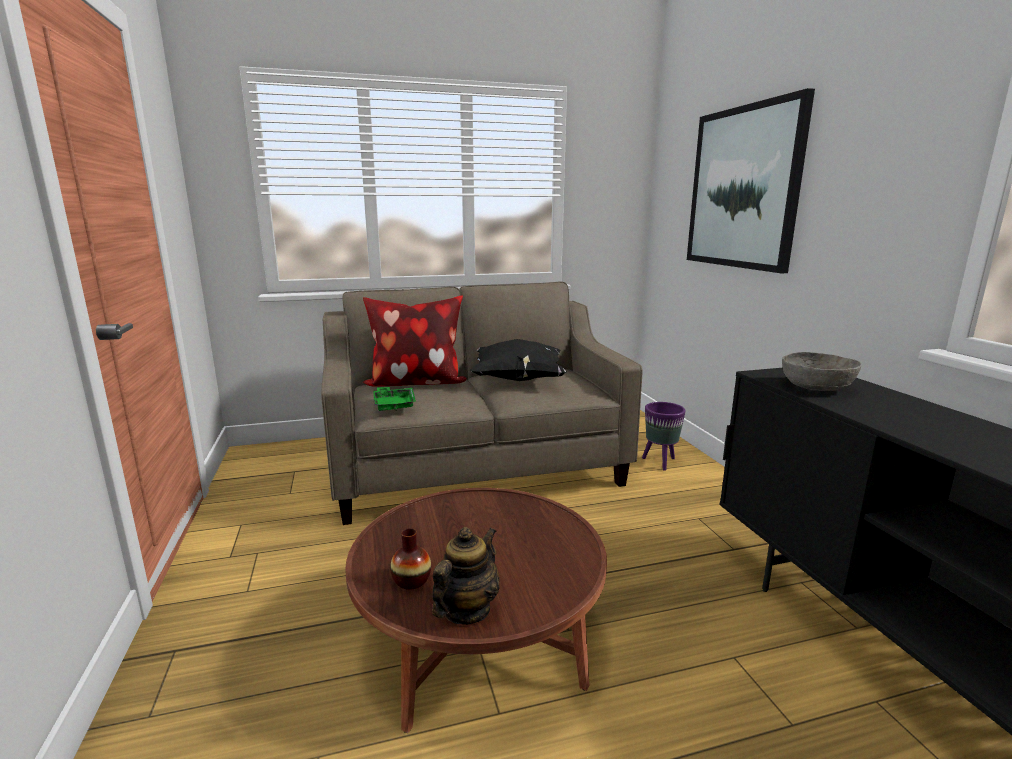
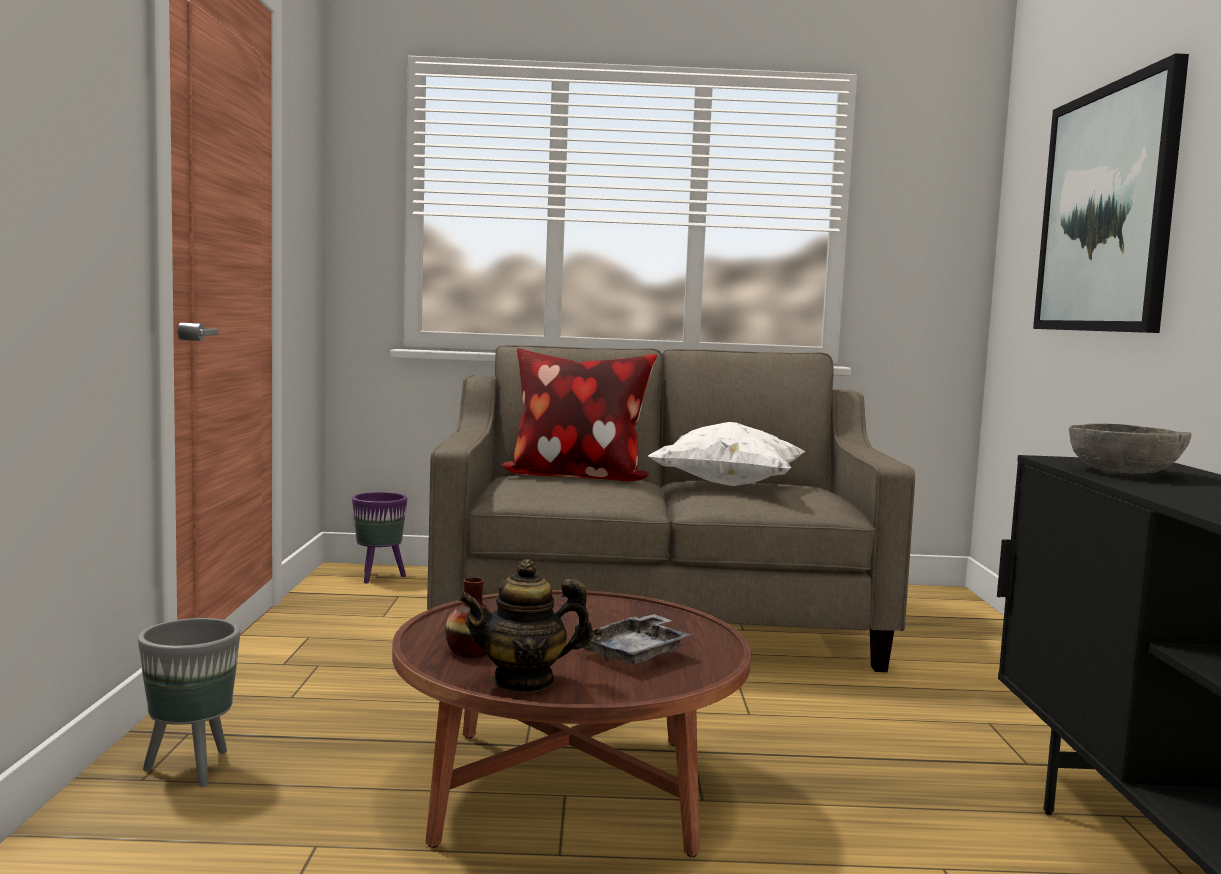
camera: 15 degrees right, 10 degrees down
(188, 692) = (191, 768): none -> grey planter
(394, 405) = (530, 489): green tray -> none
(466, 610) = (524, 681): teapot -> teapot turned 150 degrees counterclockwise
(517, 380) = (727, 485): black pillow -> white pillow
(527, 556) = (635, 654): none -> grey tray
(660, 462) = (965, 654): purple planter -> purple planter (379, 577)

